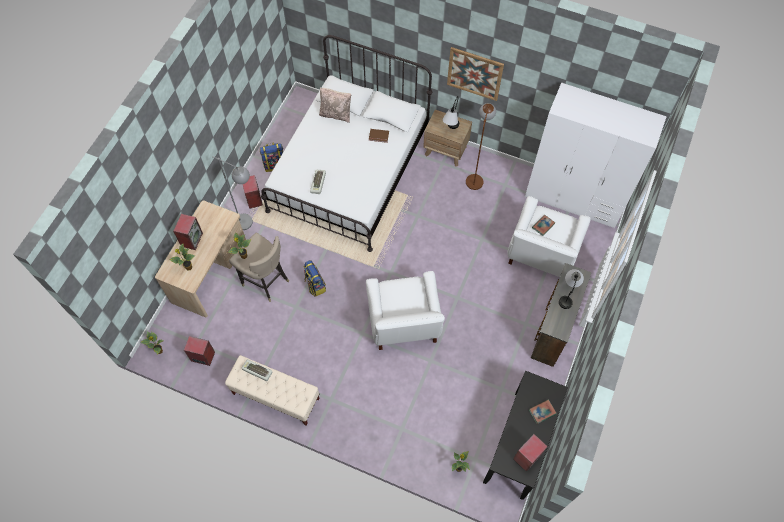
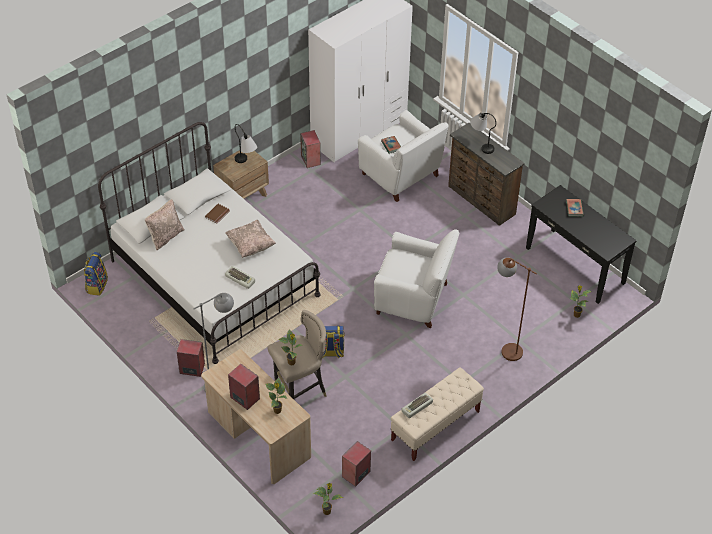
camera: 65 degrees left, 15 degrees down
(275, 164) = (160, 336): backpack -> backpack (96, 285)
(357, 174) = (250, 246): none -> beige pillow
(474, 73) = (239, 89): picture -> none
(475, 177) = (288, 187): brown floor lamp -> brown floor lamp (505, 348)
(527, 457) = (609, 234): speaker -> speaker (311, 160)

